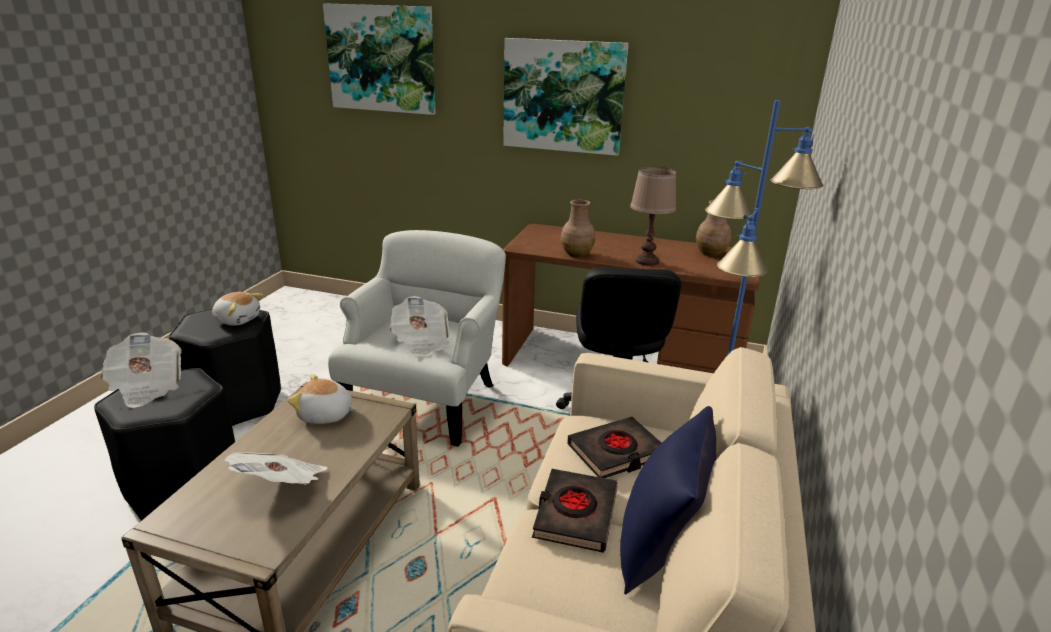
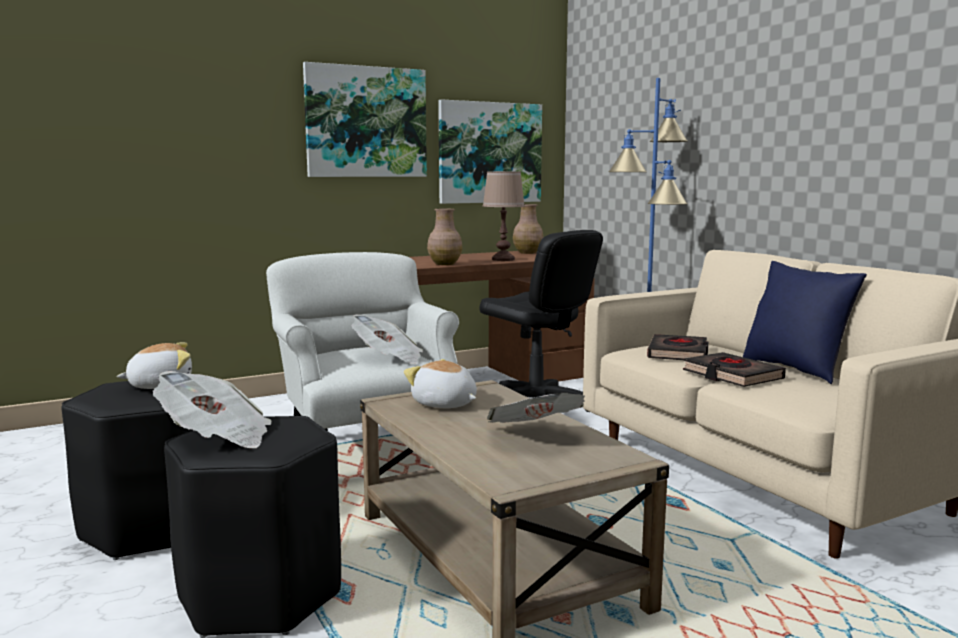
camera: 45 degrees left, 15 degrees down
(325, 415) = (444, 404): plush toy -> plush toy turned 75 degrees clockwise
(381, 59) = (140, 83): picture -> picture (489, 153)

